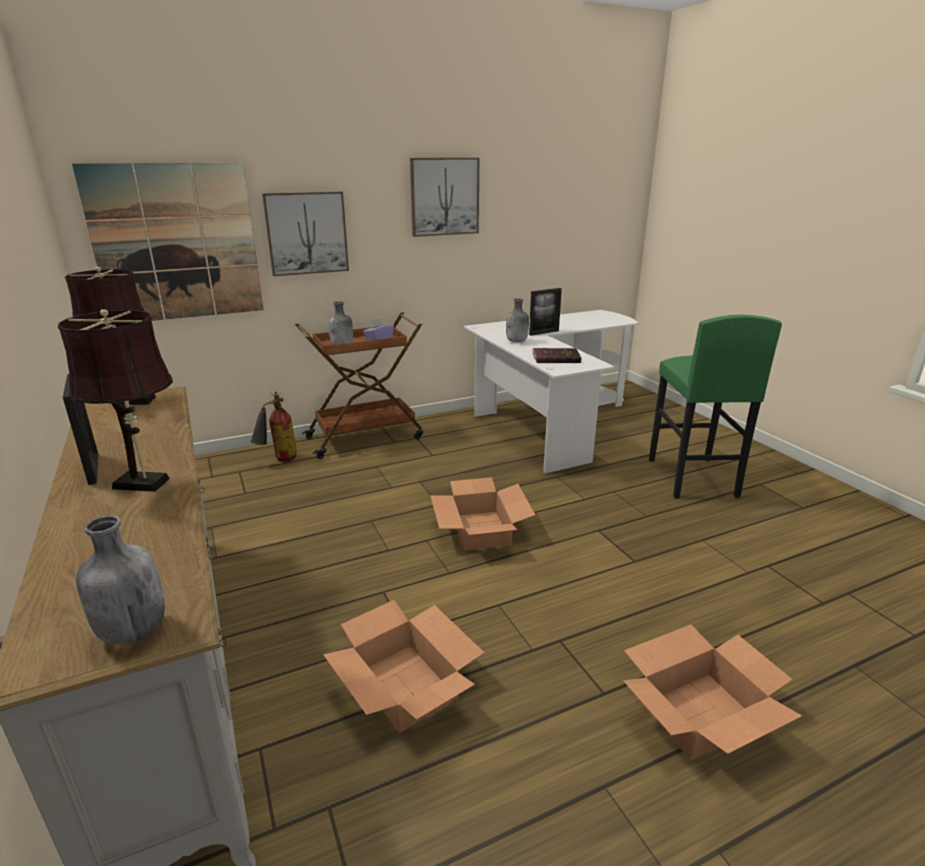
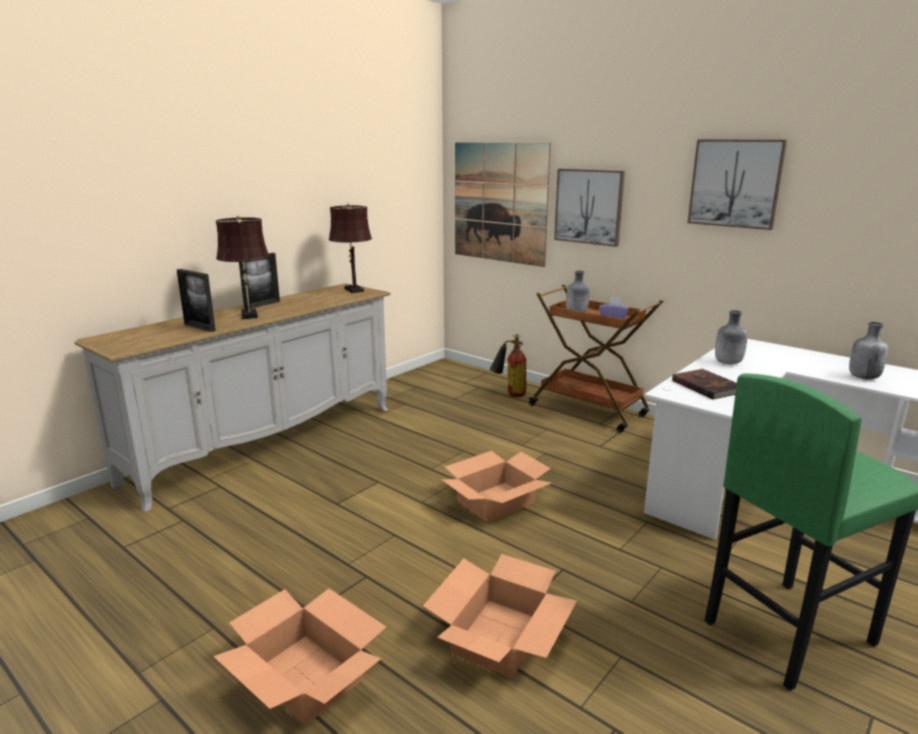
camera: 65 degrees right, 5 degrees down
(132, 631) = (118, 344): grey bottle -> grey bottle (863, 377)
(405, 685) = (285, 518): cardboard box -> cardboard box (499, 637)
(544, 333) = (790, 369): picture frame -> picture frame (199, 327)

